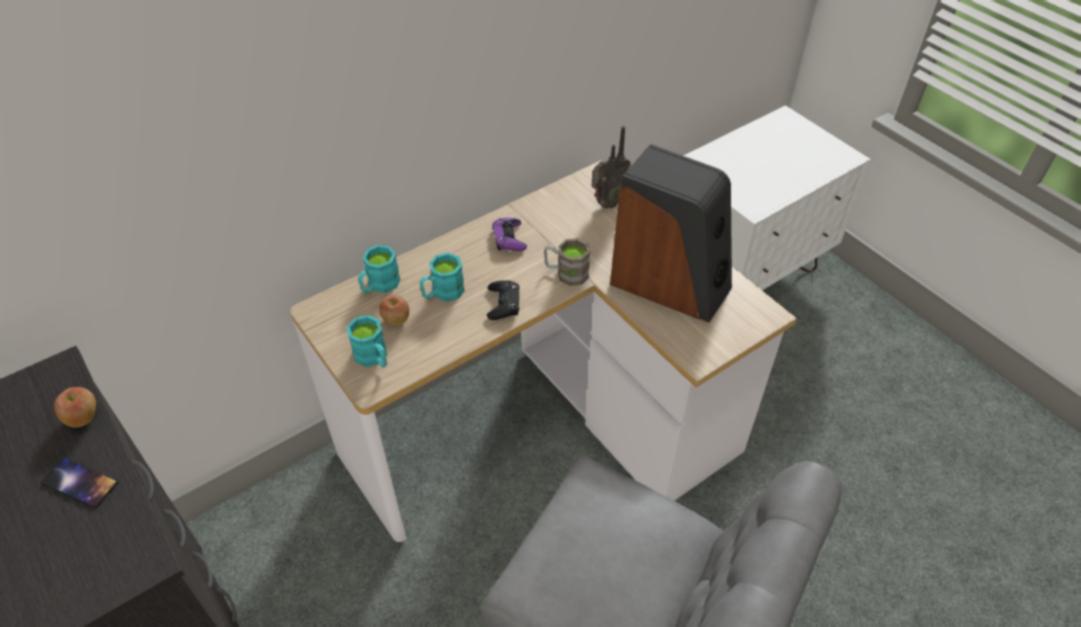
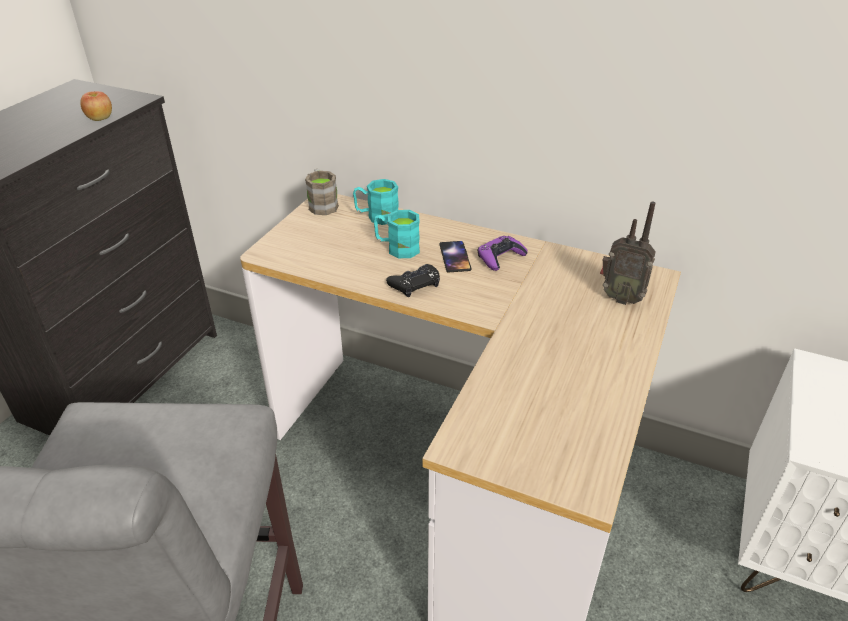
camera: 60 degrees right, 10 degrees down
(80, 483) = (44, 136): phone -> phone (455, 257)
(374, 358) = (296, 243): turquoise mug -> none
(396, 320) = (345, 238): apple -> none
(566, 273) = (491, 306): brown mug -> brown mug (322, 204)
(670, 283) = (552, 384): speaker -> none

